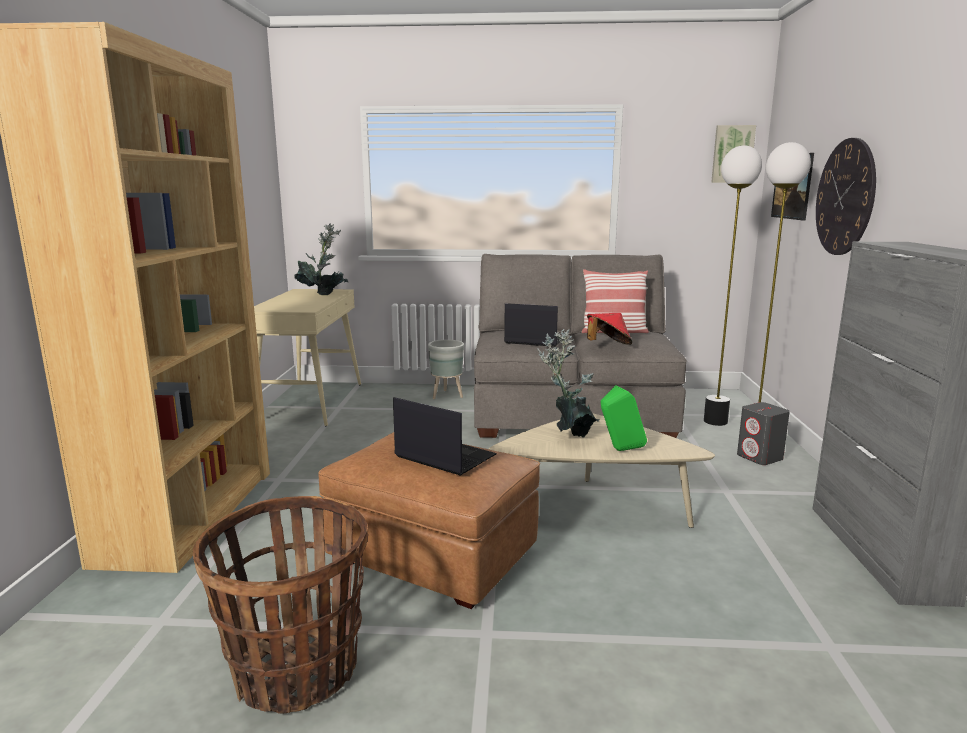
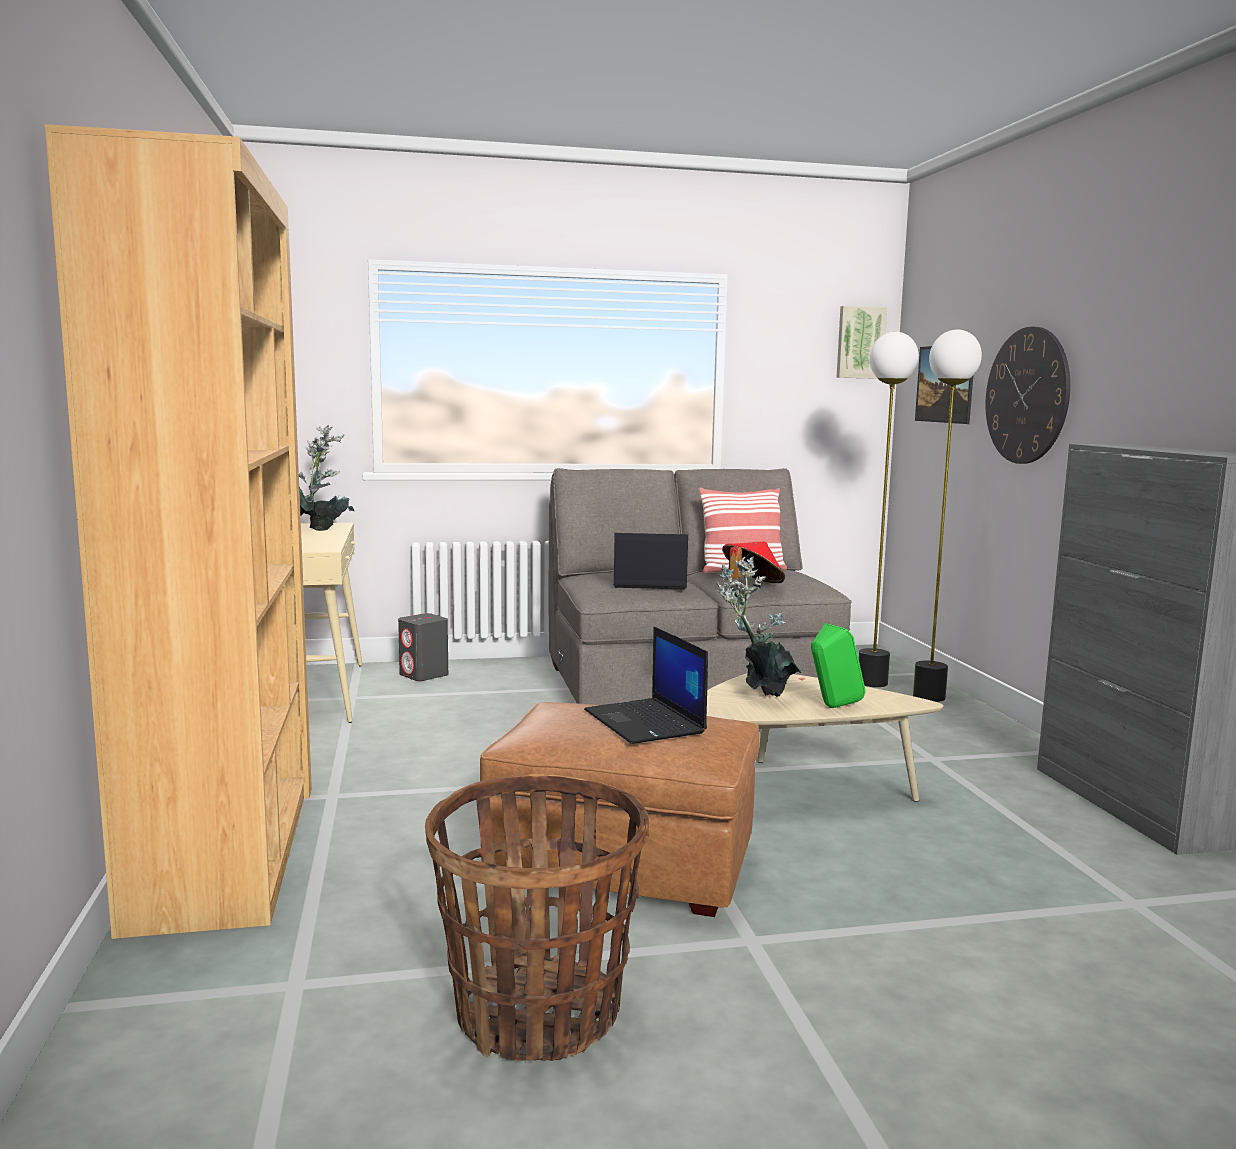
camera: 15 degrees left, 5 degrees down
(443, 456) = (646, 722): laptop -> laptop turned 135 degrees counterclockwise
(447, 395) = (501, 672): grey planter -> none
(760, 457) = (948, 719): grey speaker -> grey speaker (424, 675)

